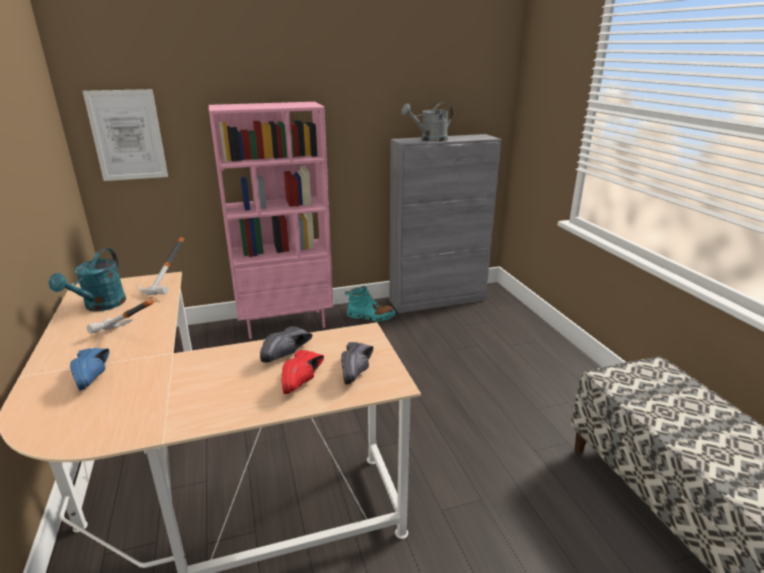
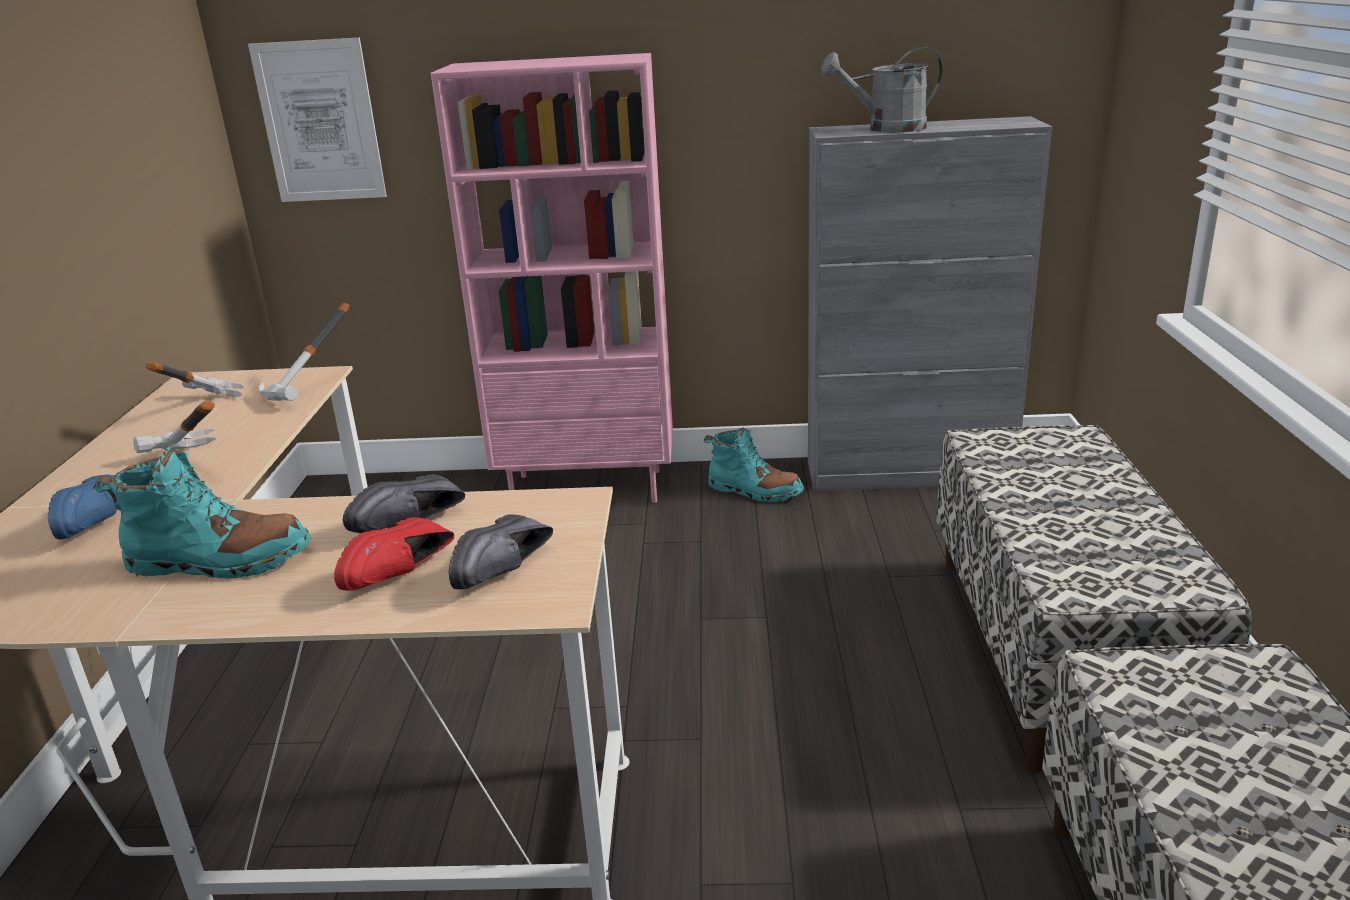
camera: 20 degrees right, 0 degrees up
(100, 306) = (191, 412): turquoise watering can -> hammer
(191, 389) = (218, 562): none -> turquoise boot
(538, 373) = (1056, 651): none -> bench

